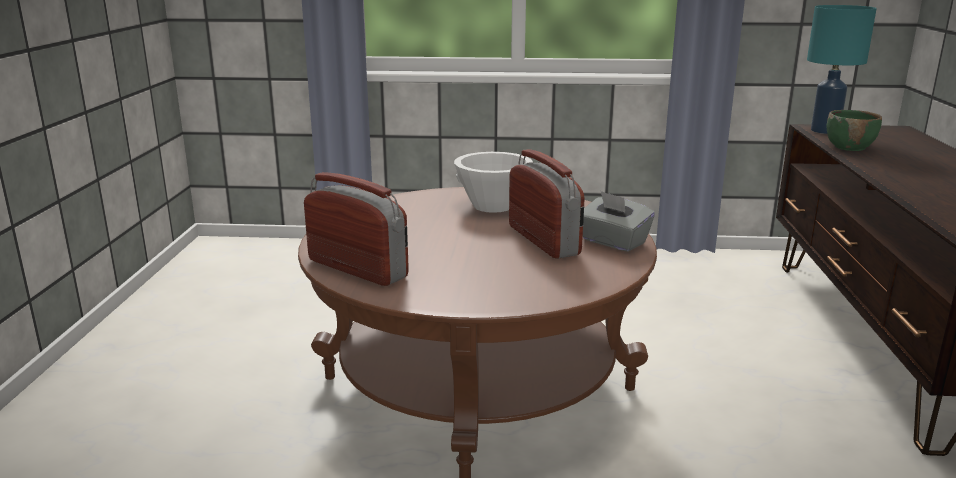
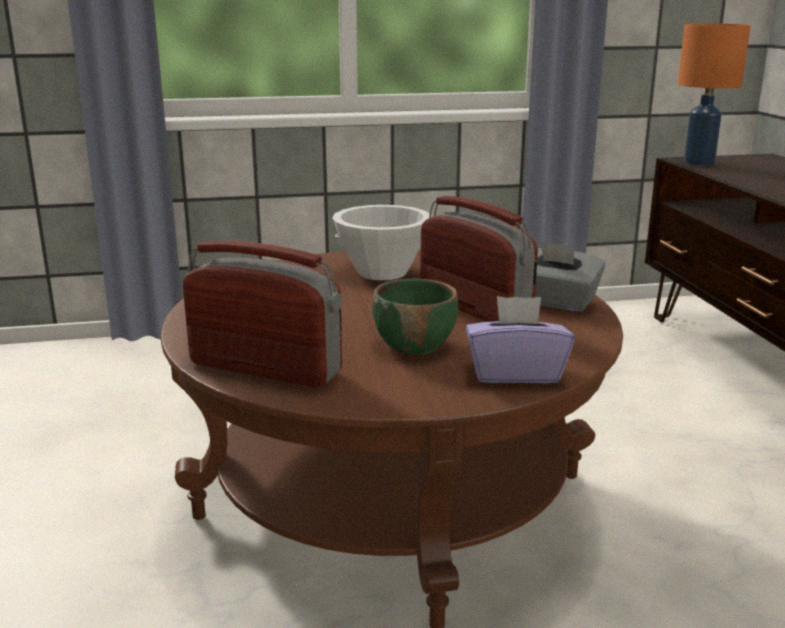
camera: 15 degrees left, 0 degrees up
(536, 292) = (515, 373): none -> purple tissue box
(825, 130) = (699, 162): turquoise table lamp -> orange table lamp
(849, 147) = (740, 177): green bowl -> green bowl (415, 345)

